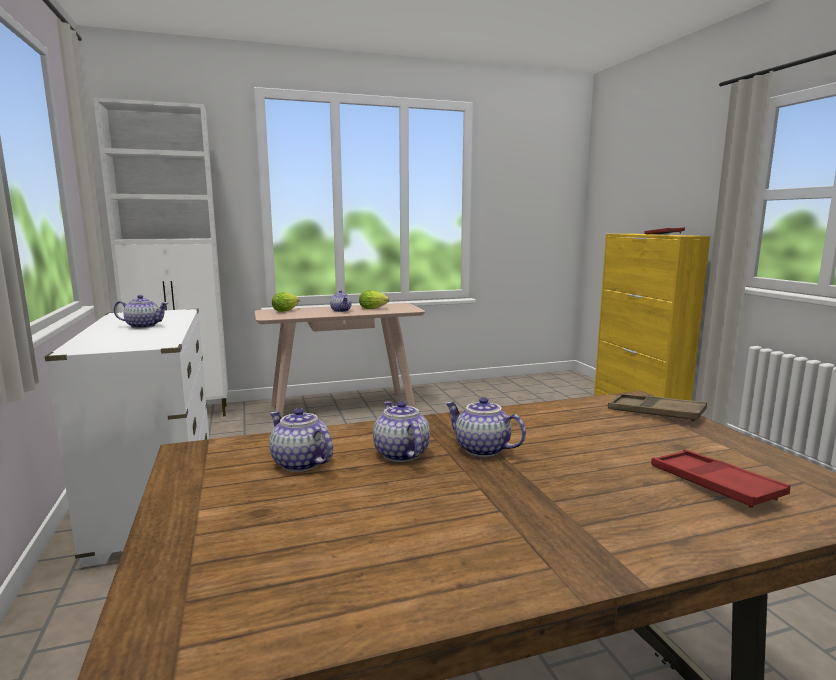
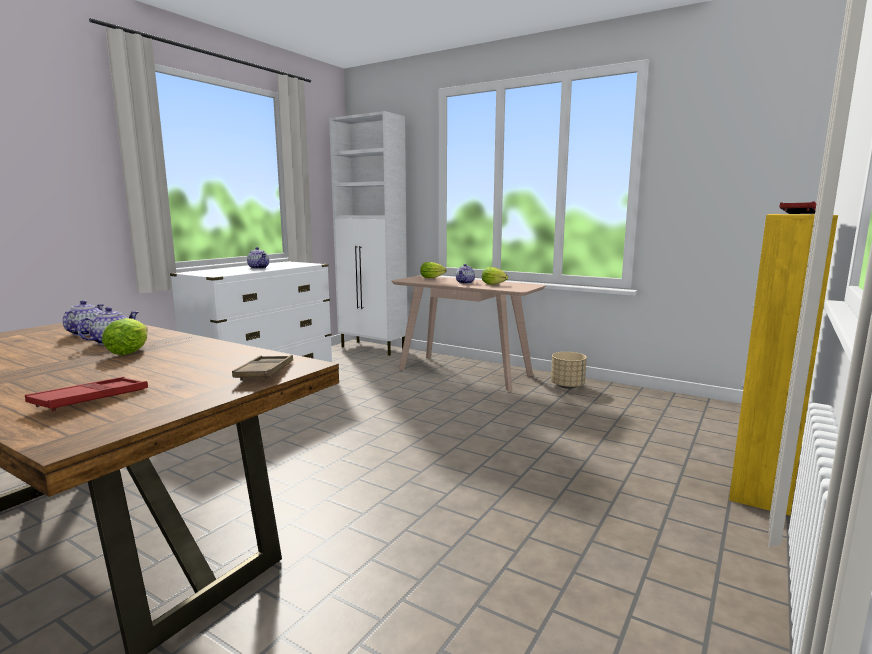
camera: 50 degrees right, 0 degrees up
(441, 393) = (567, 386): none -> beige planter
(481, 450) = (130, 351): teapot -> lettuce

